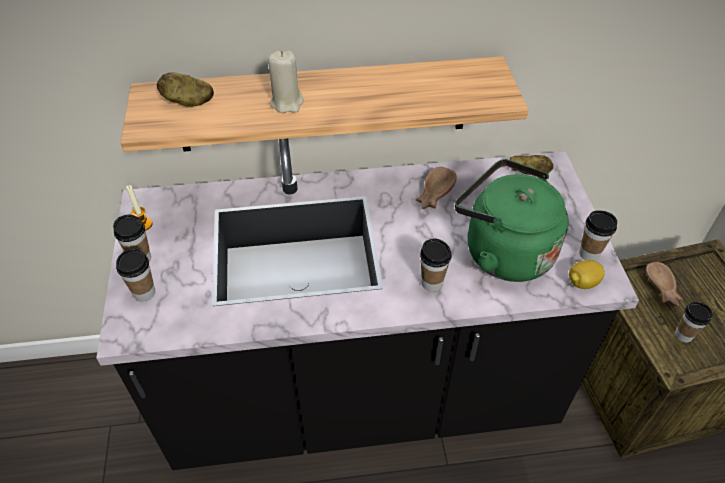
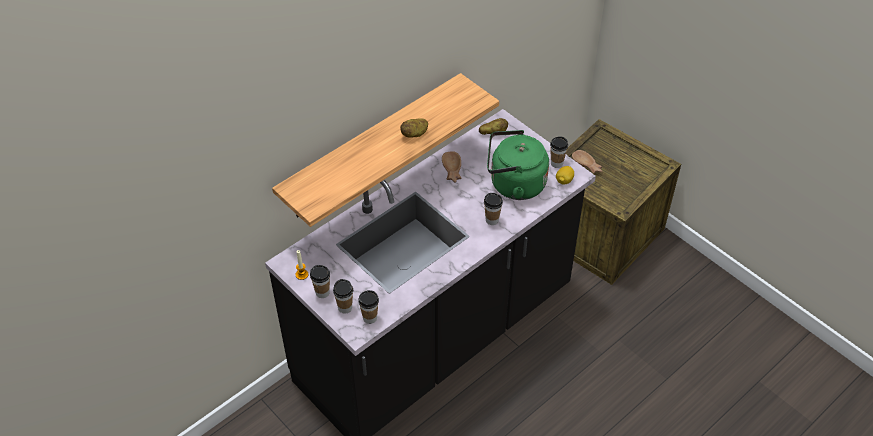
camera: 35 degrees left, 0 degrees up
(188, 102) = (319, 182): potato -> potato (415, 134)
(287, 103) = (374, 156): beige candle -> none
(683, 335) = (614, 187): cup -> cup (370, 318)

